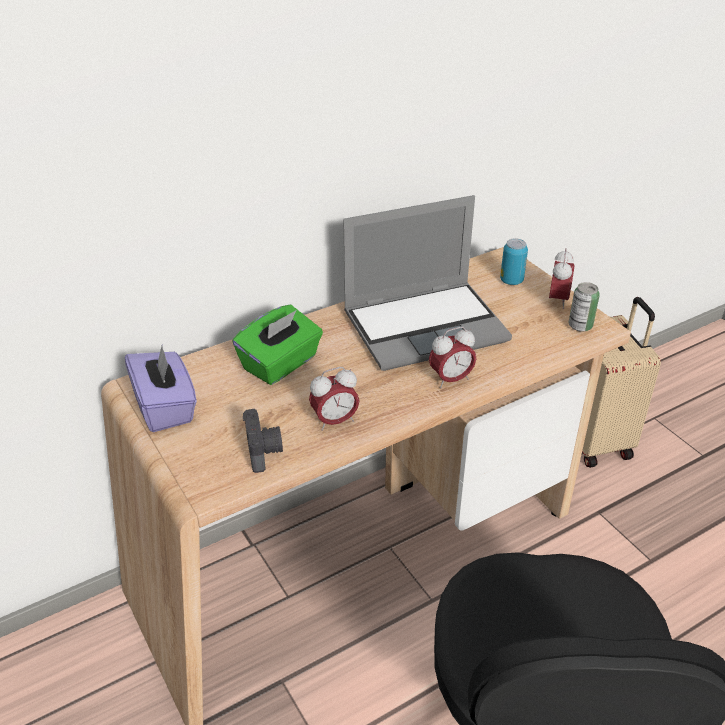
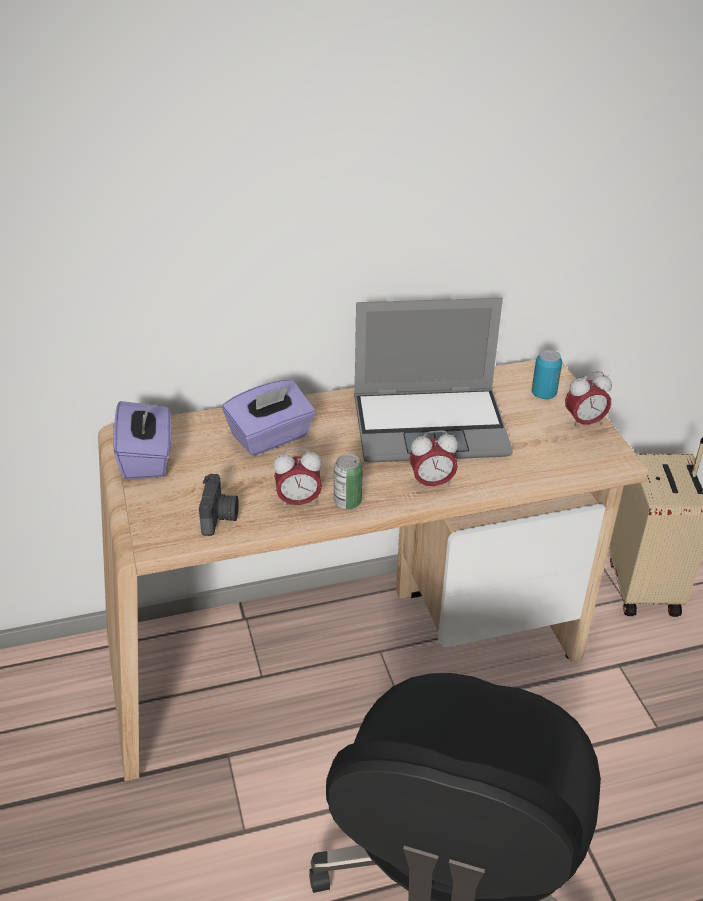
camera: 15 degrees right, 0 degrees up
(281, 364) = (271, 437): green tissue box -> purple tissue box
(558, 300) = (584, 423): alarm clock -> alarm clock turned 45 degrees clockwise
(580, 326) = (595, 454): can -> can (347, 502)

